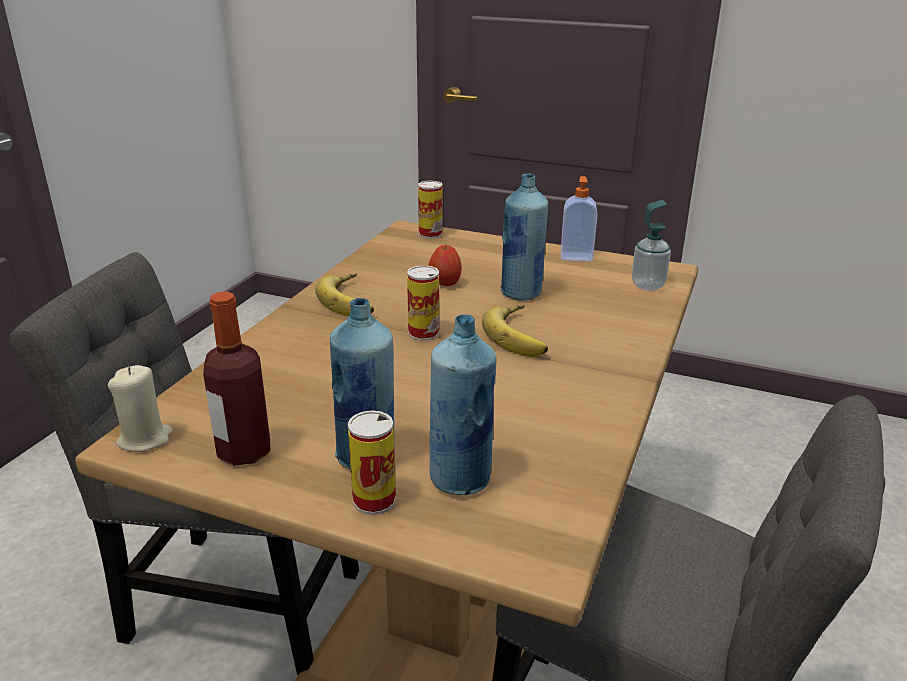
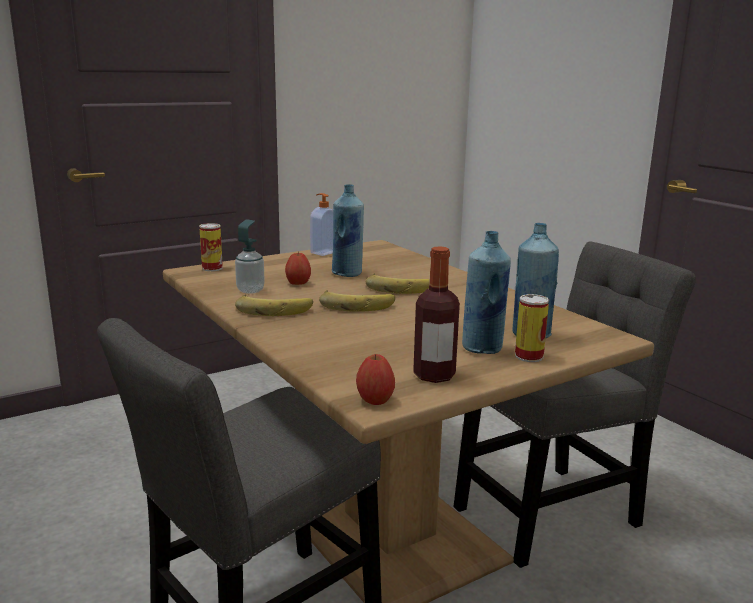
camera: 55 degrees left, 10 degrees down
(145, 439) = (375, 400): beige candle -> apple
(423, 333) = (356, 304): can -> banana
(647, 285) = (388, 252): soap dispenser -> soap dispenser (250, 290)

